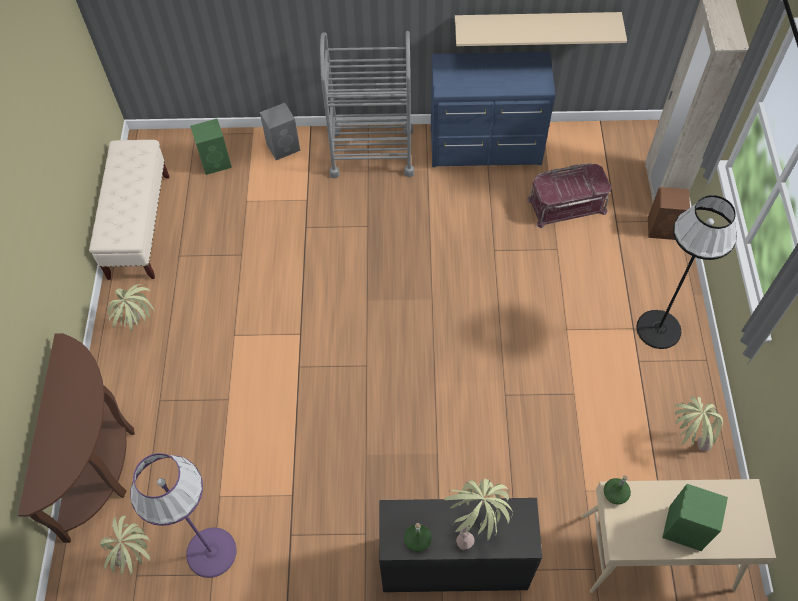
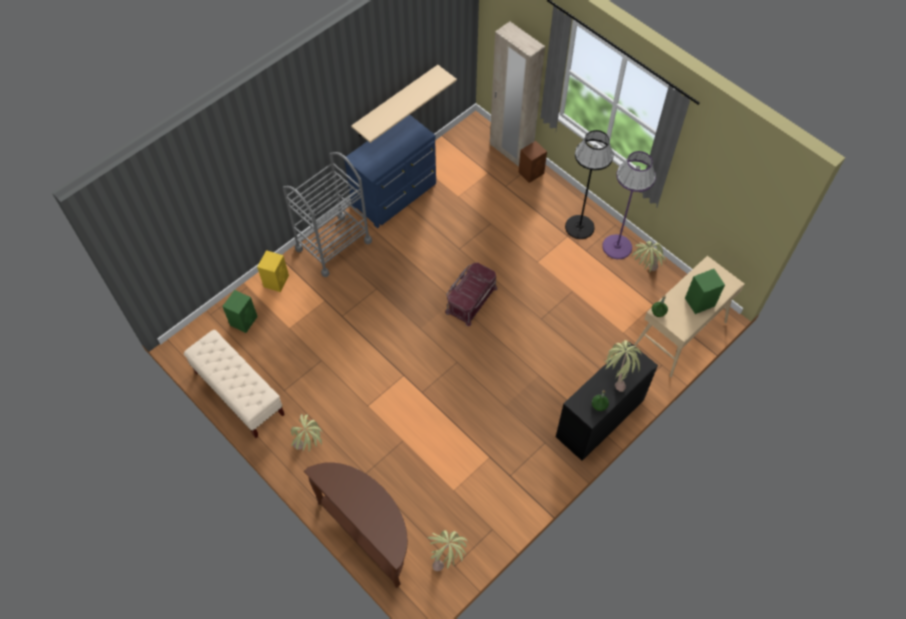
camera: 45 degrees left, 0 degrees up
(211, 552) = (480, 520): purple floor lamp -> purple floor lamp (617, 247)
(284, 147) = (276, 280): grey speaker -> yellow speaker
(566, 204) = (471, 195): red storage box -> red storage box (470, 299)

